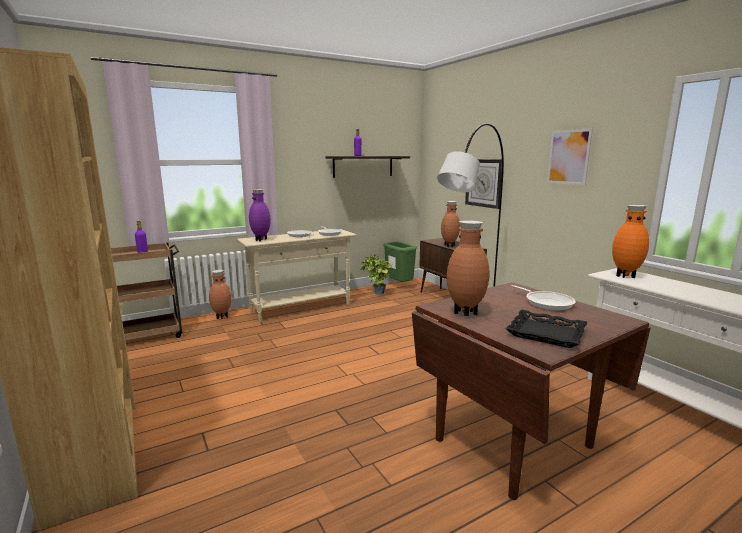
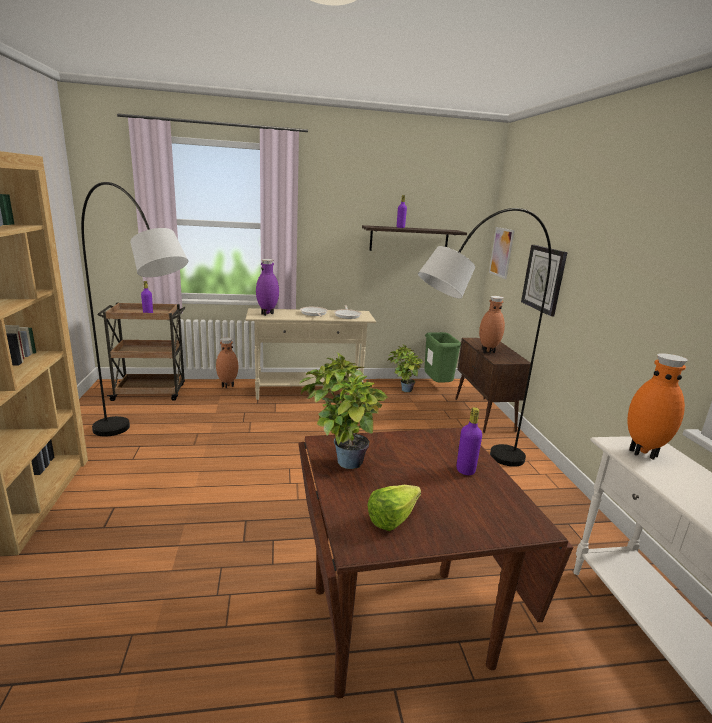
camera: 20 degrees right, 5 degrees up
(189, 382) = (145, 451): none -> grey floor lamp
(465, 314) = (342, 462): brown vase -> potted plant
(545, 333) = (397, 518): black tray -> lettuce
(547, 302) = (465, 470): frying pan -> purple bottle
(568, 157) = (637, 263): picture -> picture (501, 252)

